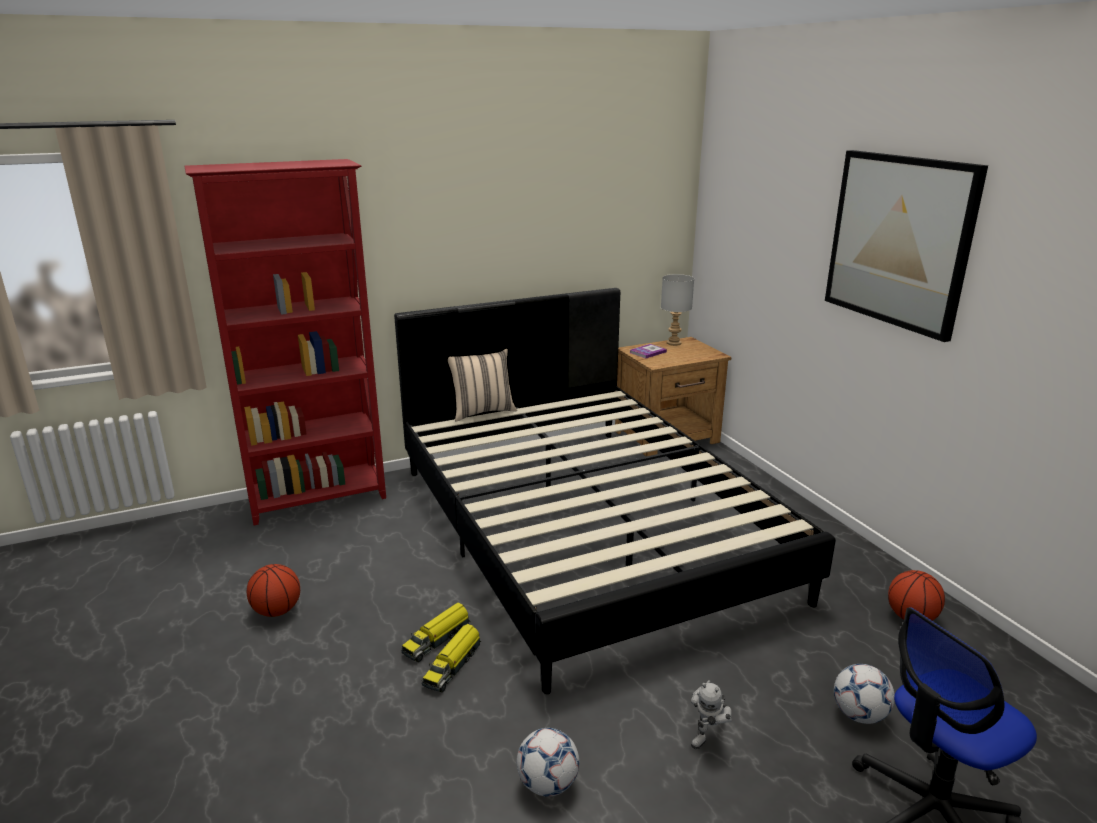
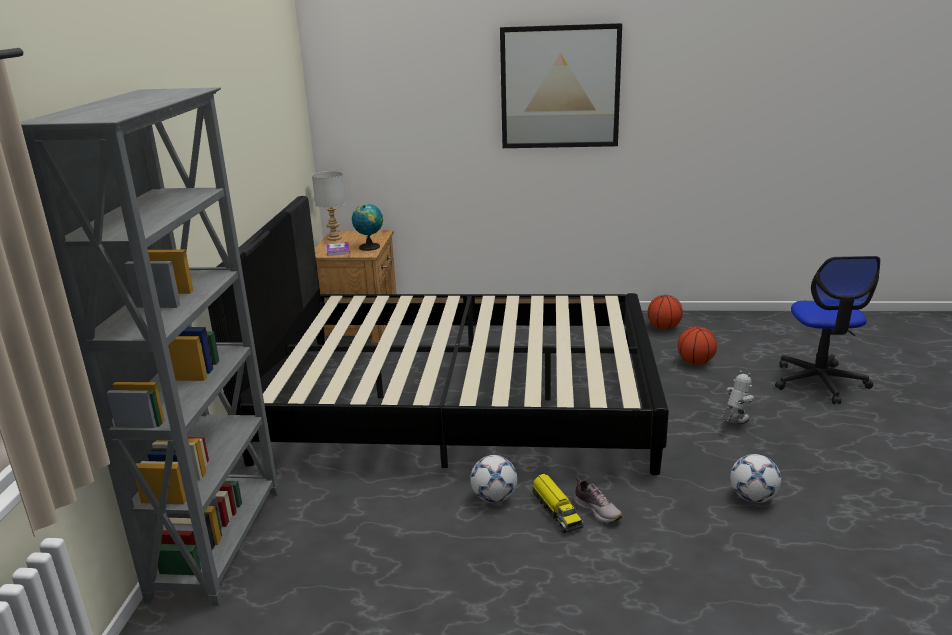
camera: 60 degrees left, 0 degrees up
(277, 611) = (429, 608): basketball -> basketball (695, 362)
(319, 499) = (220, 541): red bookcase -> grey bookcase
(453, 665) = (597, 510): toy truck -> shoe
(482, 412) = (279, 360): beige pillow -> none
(673, 360) = (369, 246): none -> globe
(709, 736) = (734, 424): toy robot -> toy robot turned 105 degrees counterclockwise
(859, 714) = (738, 373): football -> football (494, 498)

